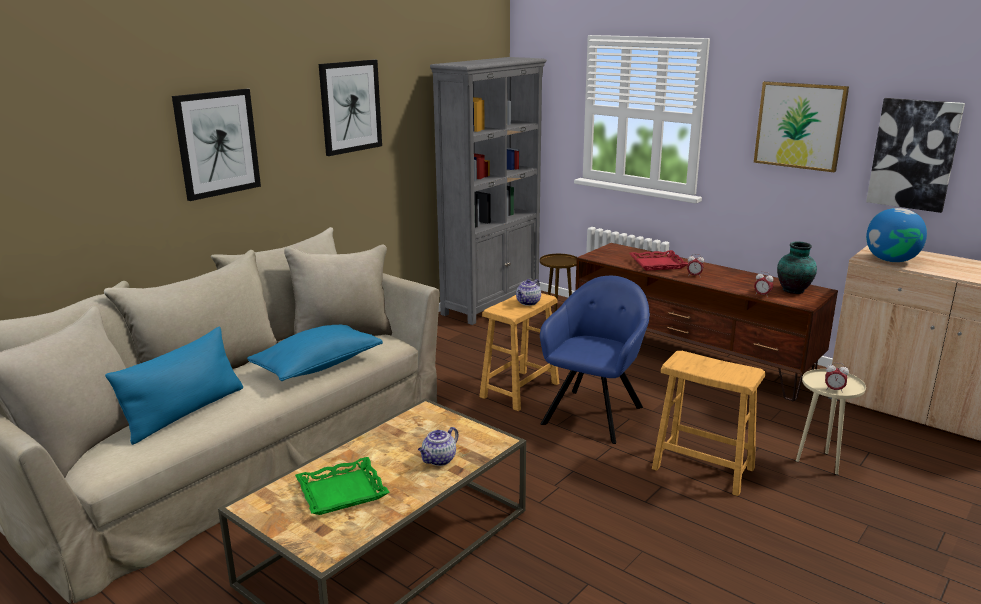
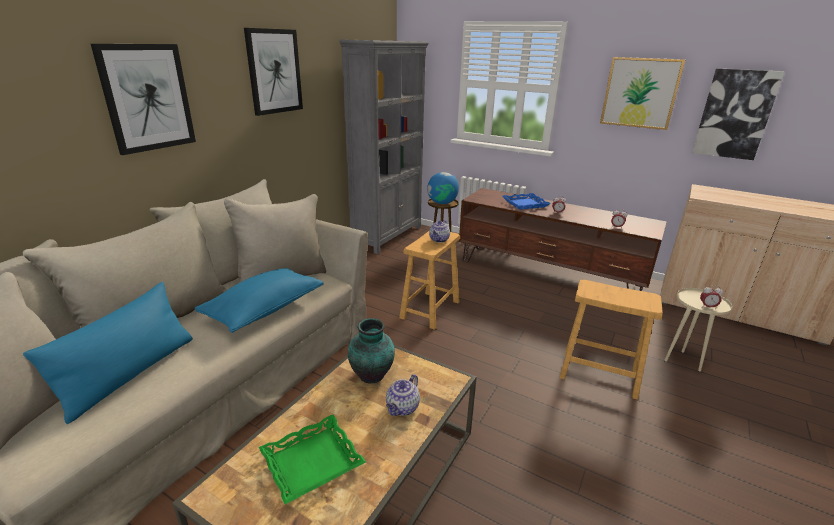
camera: 10 degrees left, 5 degrees up
(594, 413) = (495, 327): blue armchair -> none
(657, 264) = (525, 204): red tray -> blue tray
(794, 290) = (637, 222): vase -> vase (372, 375)
(891, 260) = (720, 198): globe -> globe (442, 203)

